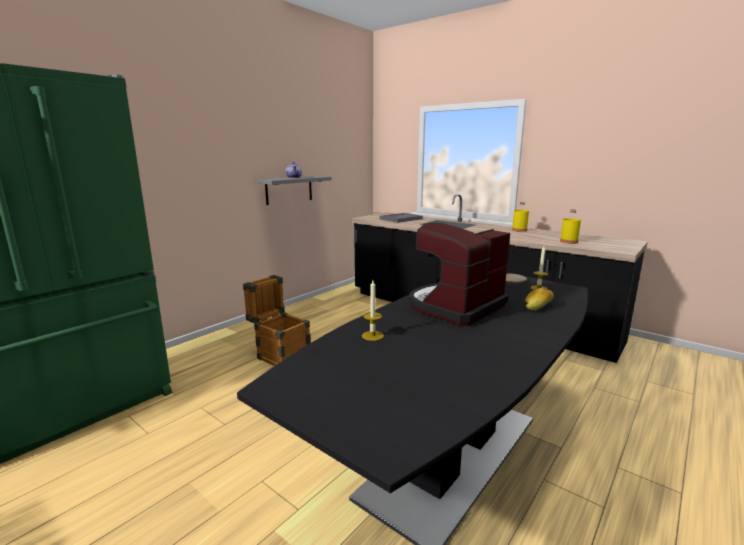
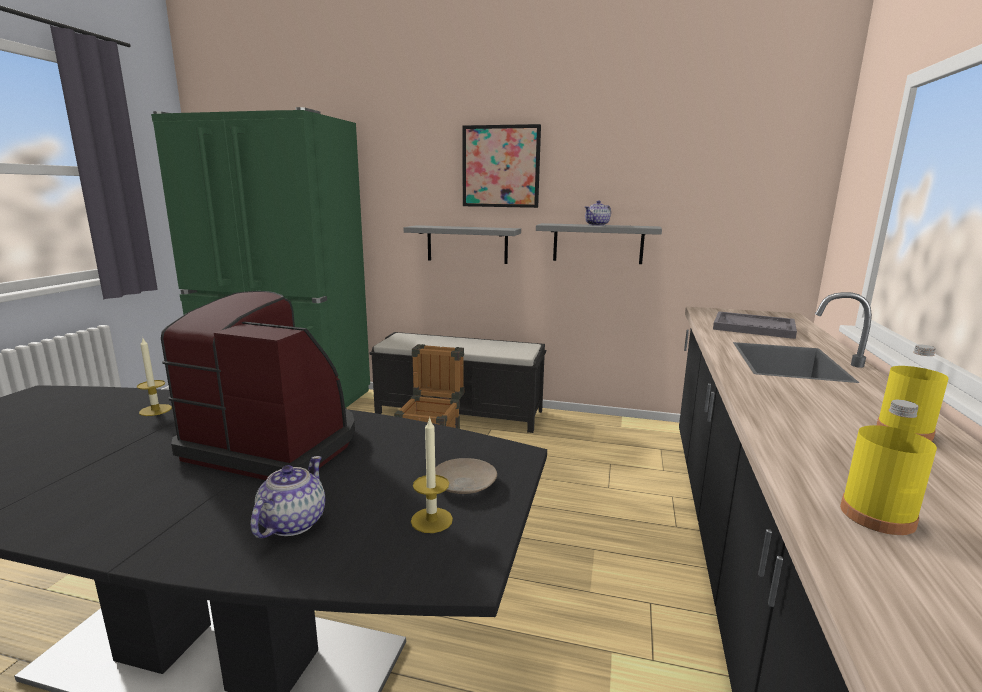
camera: 65 degrees right, 0 degrees up
(206, 202) = (467, 244): none -> grey shelf
(225, 138) = (501, 166): none -> picture
(238, 335) = (460, 412): none -> black bench
(538, 306) = (291, 523): bread -> teapot

